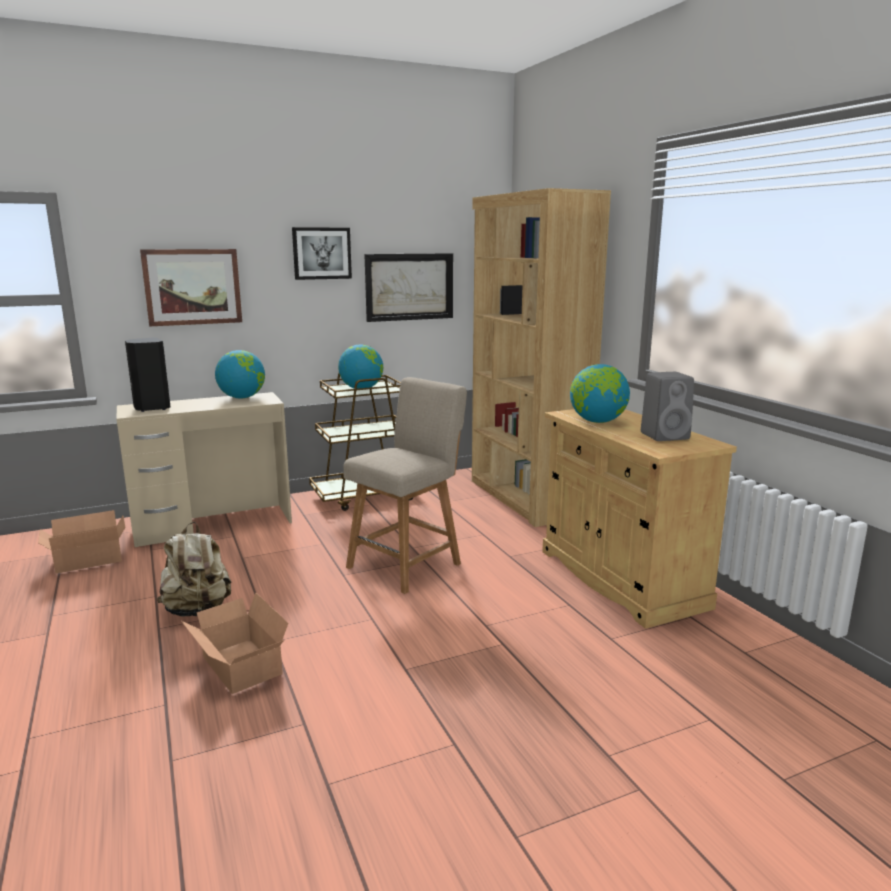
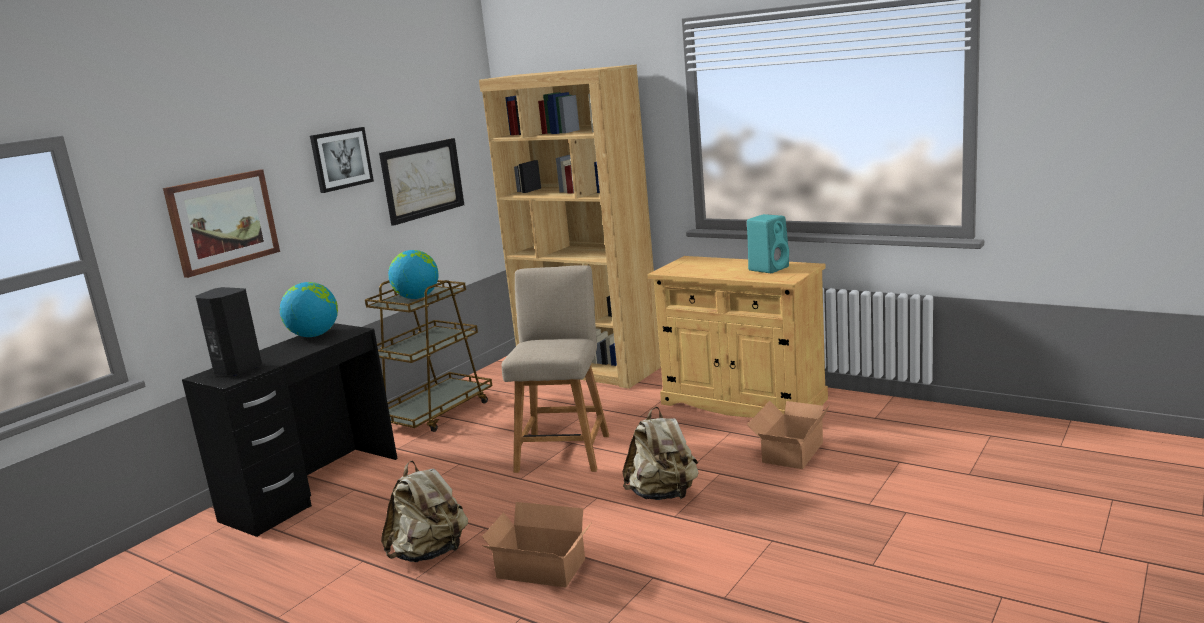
camera: 30 degrees left, 0 degrees up
(87, 559) = (218, 565): cardboard box -> cardboard box (789, 452)
(213, 524) = (312, 488): beige desk -> black desk
(425, 642) = (663, 495): none -> beige backpack
(597, 421) = (702, 271): globe -> none
(665, 436) = (769, 268): grey speaker -> turquoise speaker

